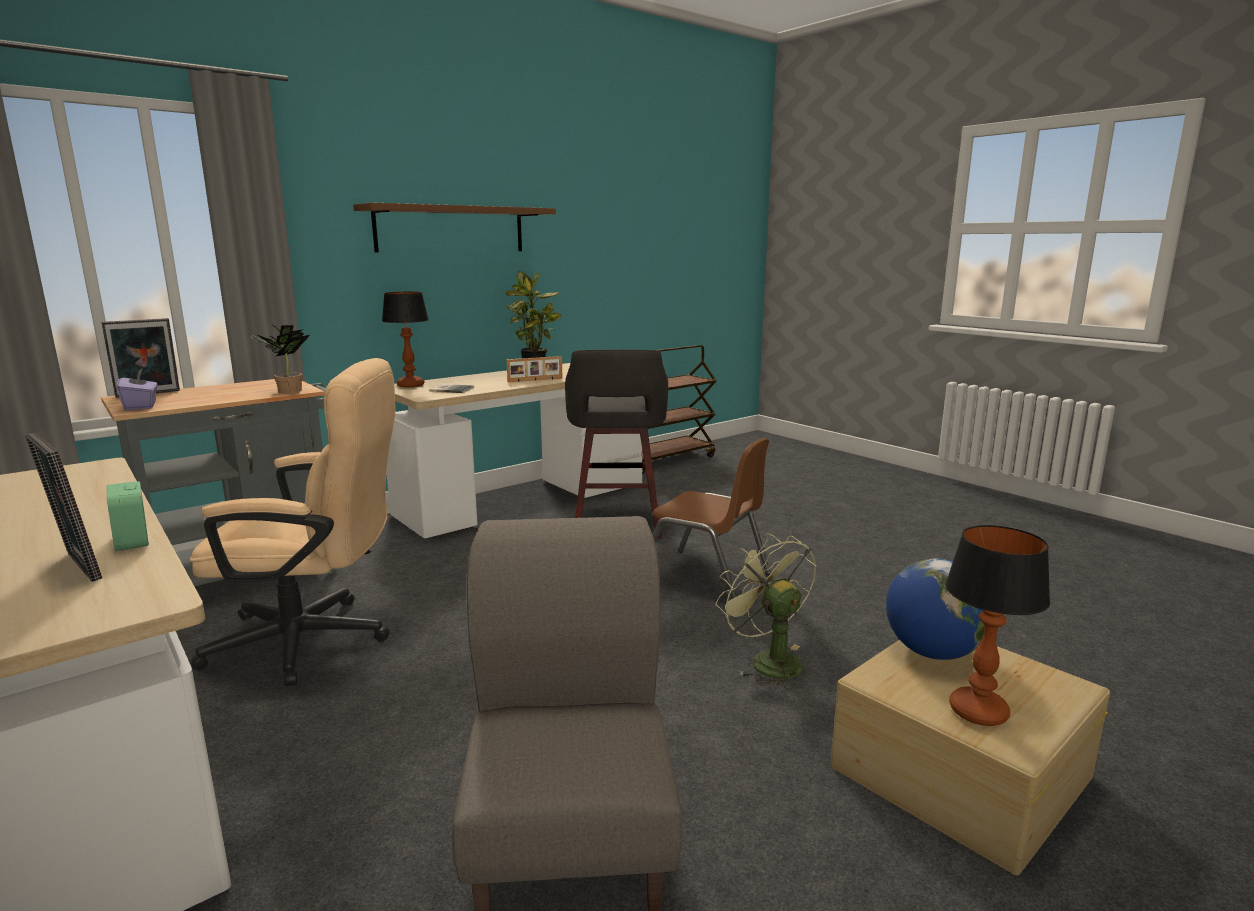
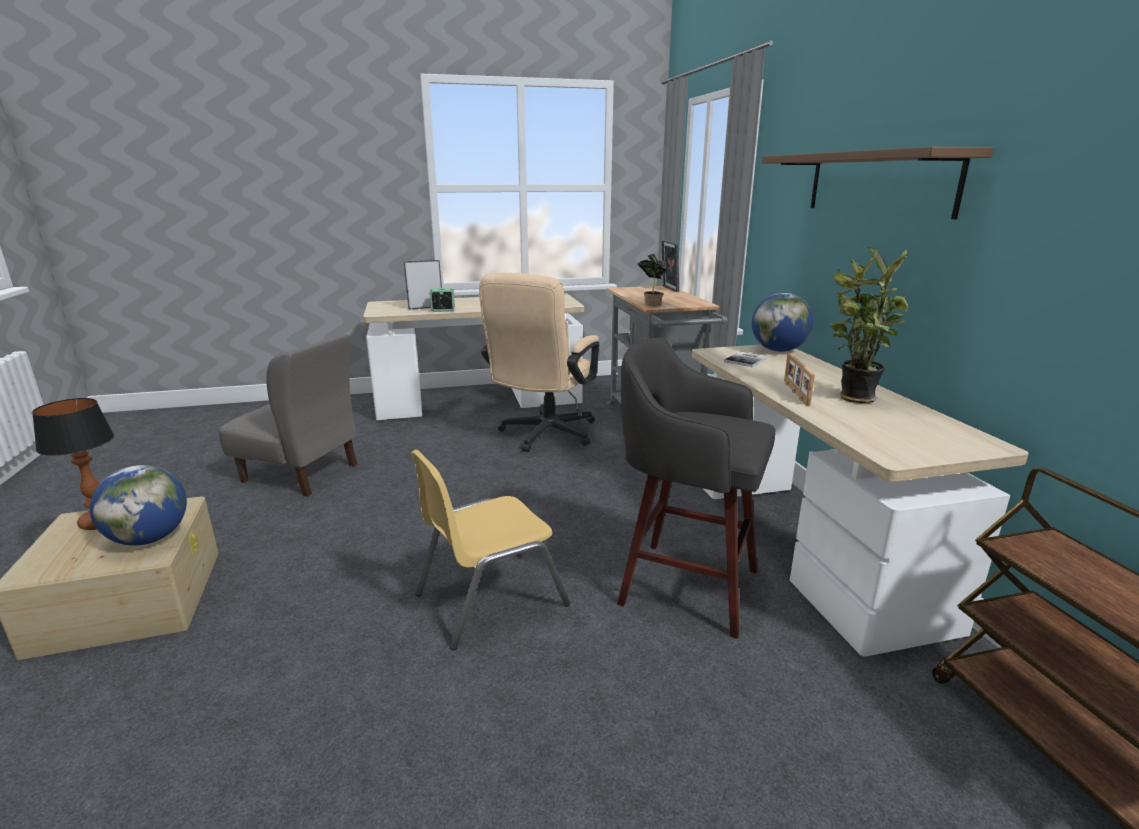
camera: 115 degrees right, 5 degrees up
(141, 406) = (630, 289): purple tissue box -> none
(410, 385) = (778, 350): table lamp -> globe
(705, 577) = (489, 599): brown chair -> yellow chair
(767, 661) = (327, 575): green fan -> none

